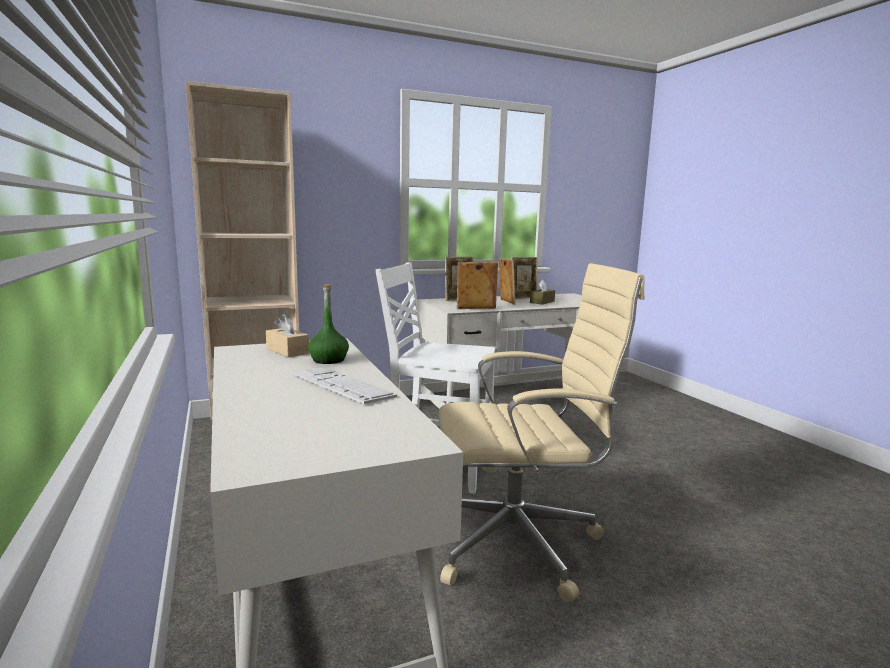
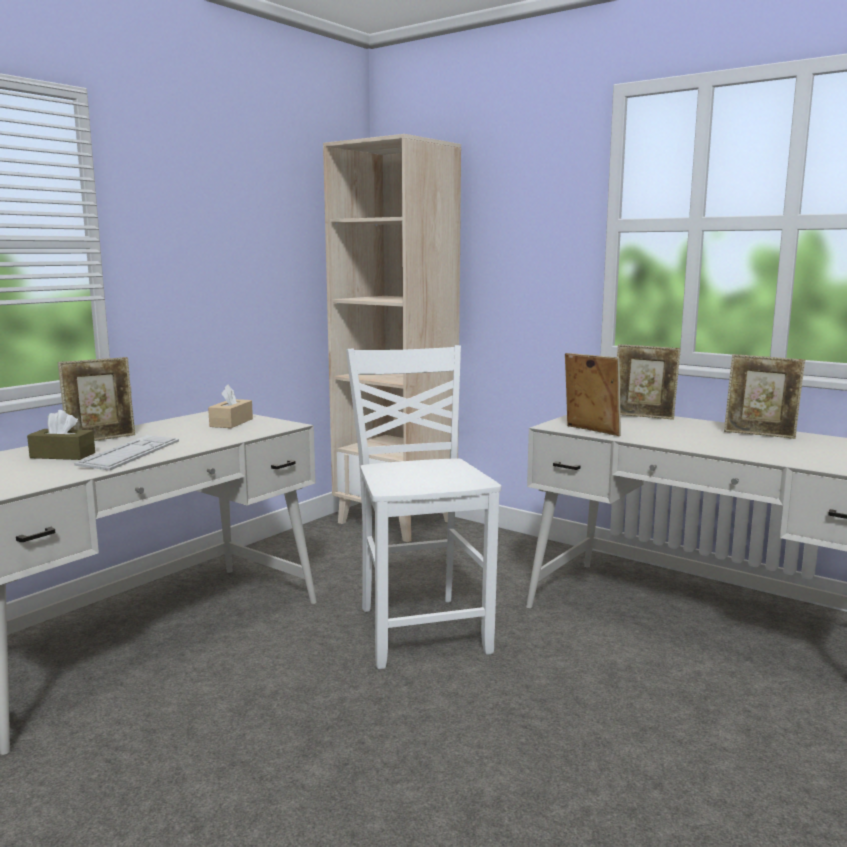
camera: 60 degrees right, 0 degrees up
(329, 360) = (214, 436): green bottle -> none
(505, 302) = (693, 433): picture frame -> picture frame (101, 439)
(519, 543) = (288, 727): beige office chair -> none
(542, 302) = (757, 446): brown tissue box -> brown tissue box (62, 455)

